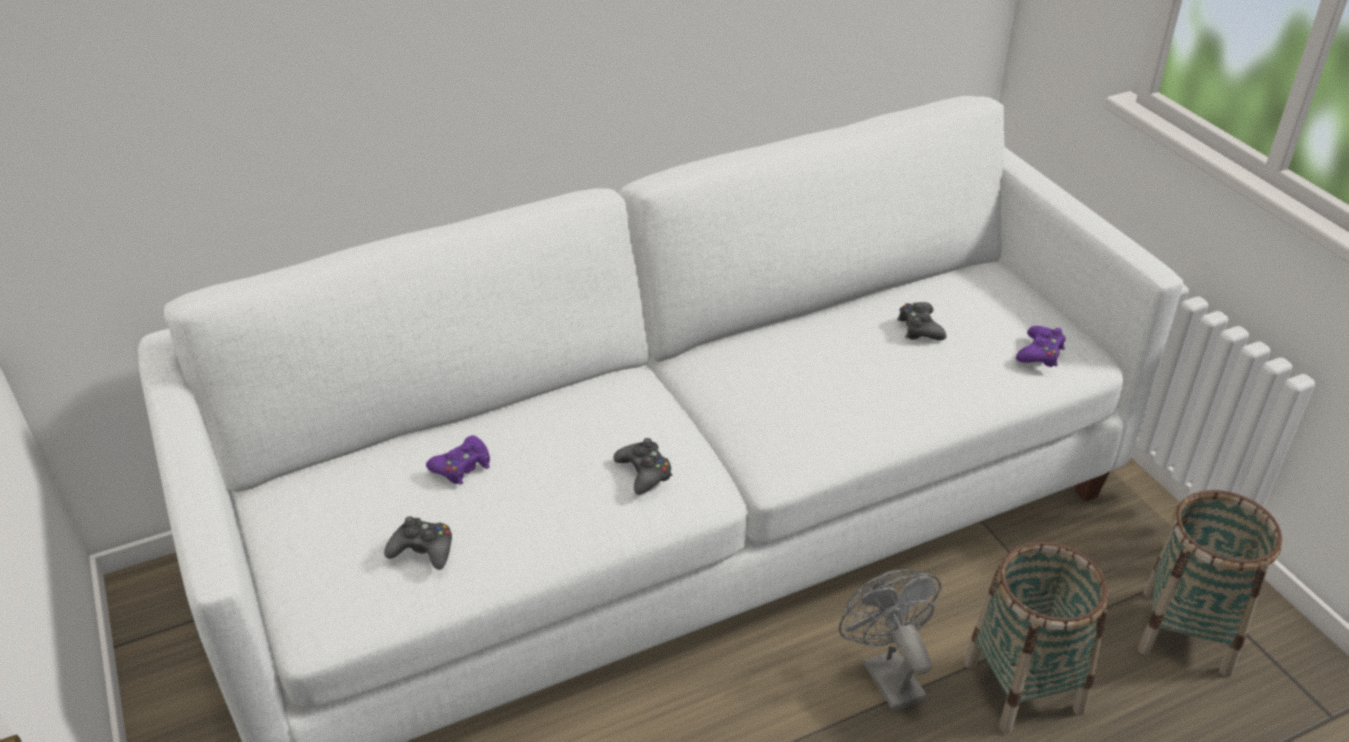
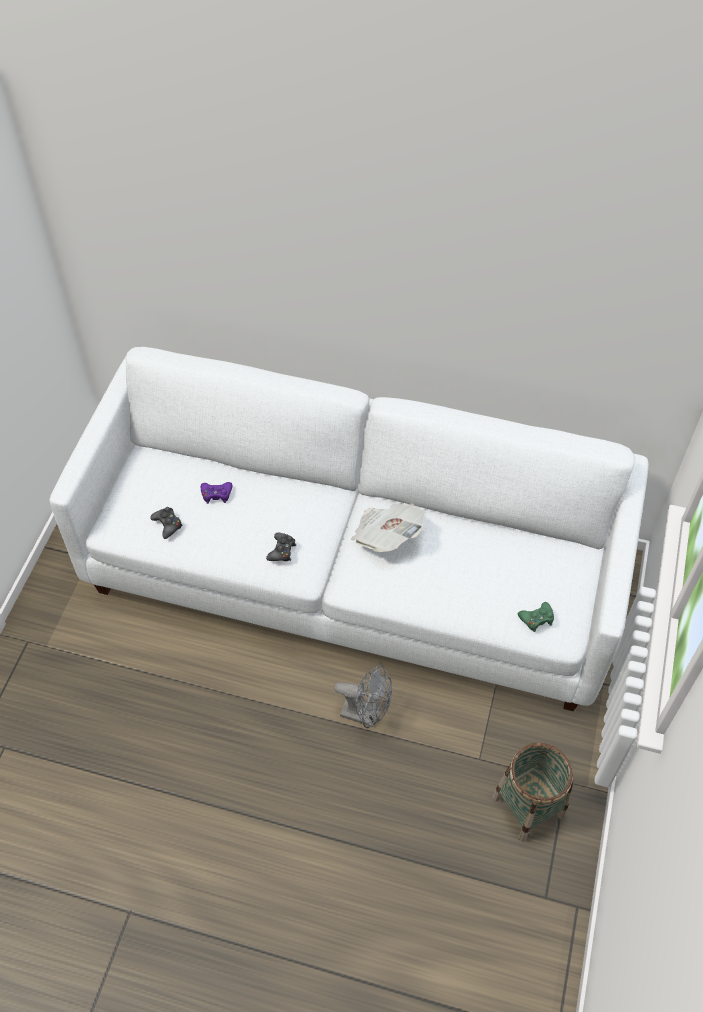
camera: 40 degrees right, 15 degrees up
(758, 379) = (386, 536): none -> newspaper
(886, 673) = (366, 714): grey fan -> grey fan turned 90 degrees clockwise
(920, 328) = (493, 562): black game controller -> none
(1023, 686) = (419, 767): basket -> none
(1040, 353) = (537, 619): purple game controller -> green game controller

